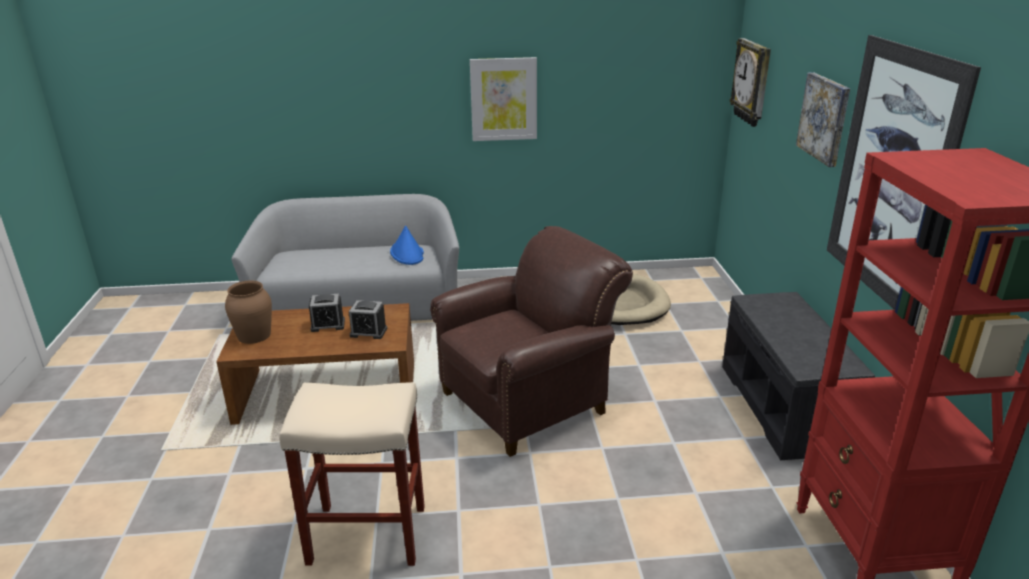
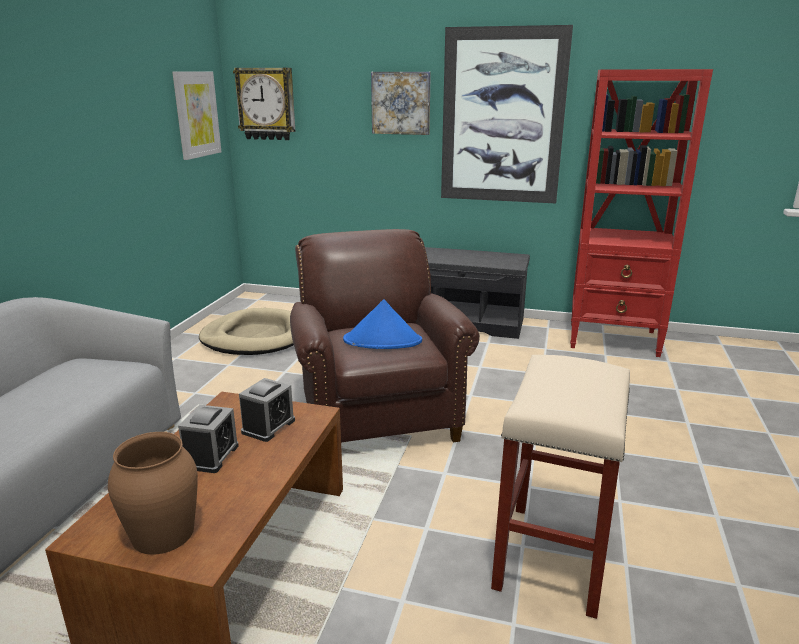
camera: 70 degrees left, 5 degrees down
(407, 254) = (77, 374): blue hat -> blue hat (383, 341)
(503, 99) = (71, 144): picture -> picture (196, 114)

